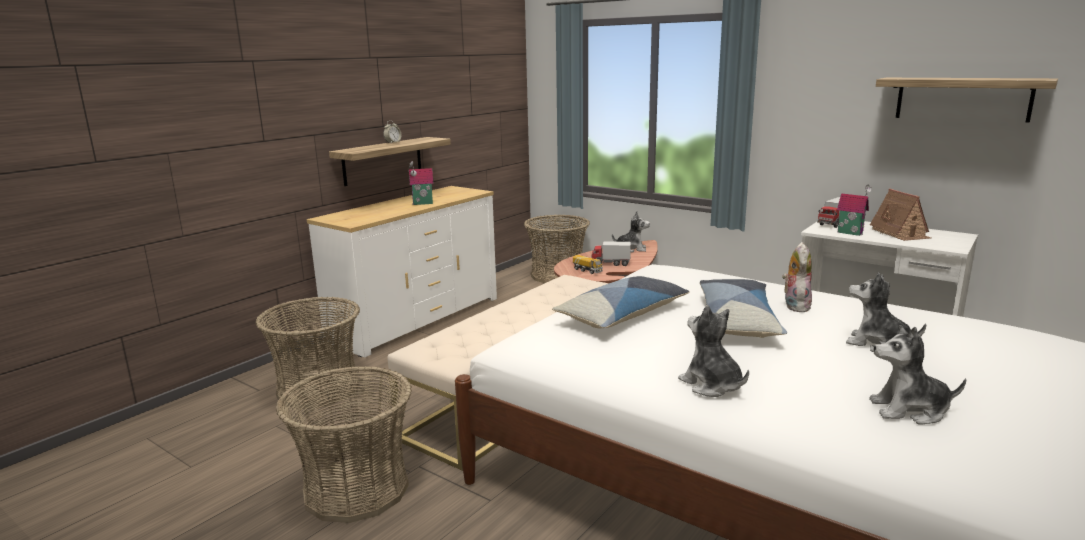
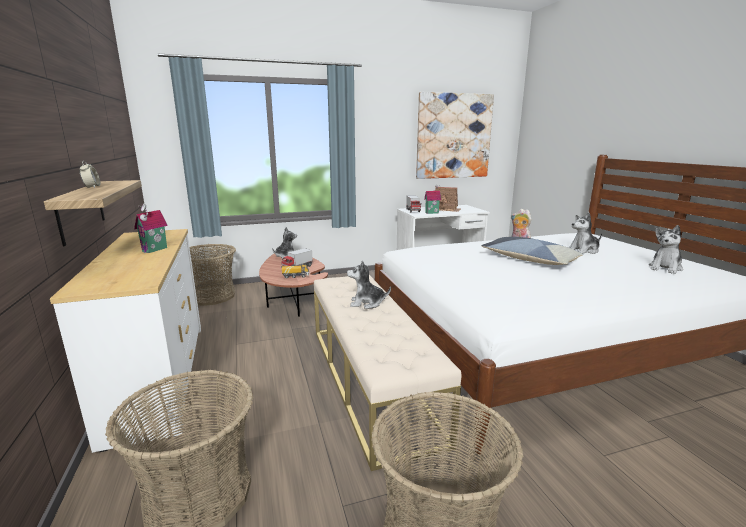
camera: 55 degrees left, 0 degrees up
(623, 315) = (490, 276): pillow -> none
(712, 385) = (620, 289): plush toy -> plush toy (367, 303)
(962, 99) = (453, 136): shelf -> picture

